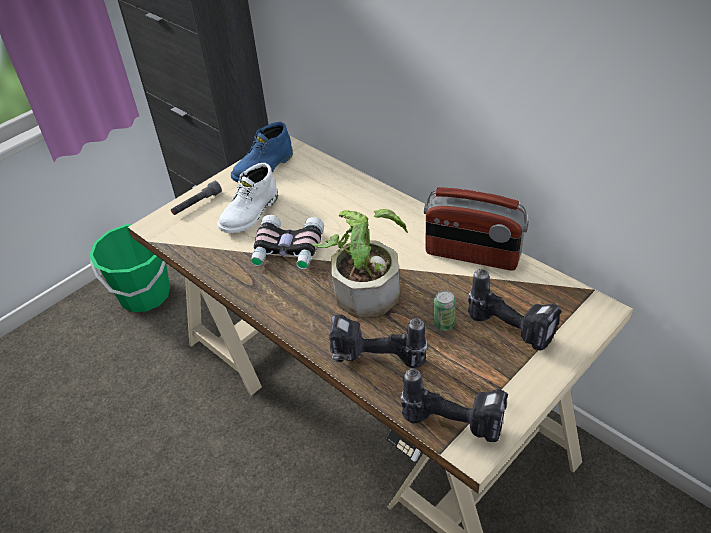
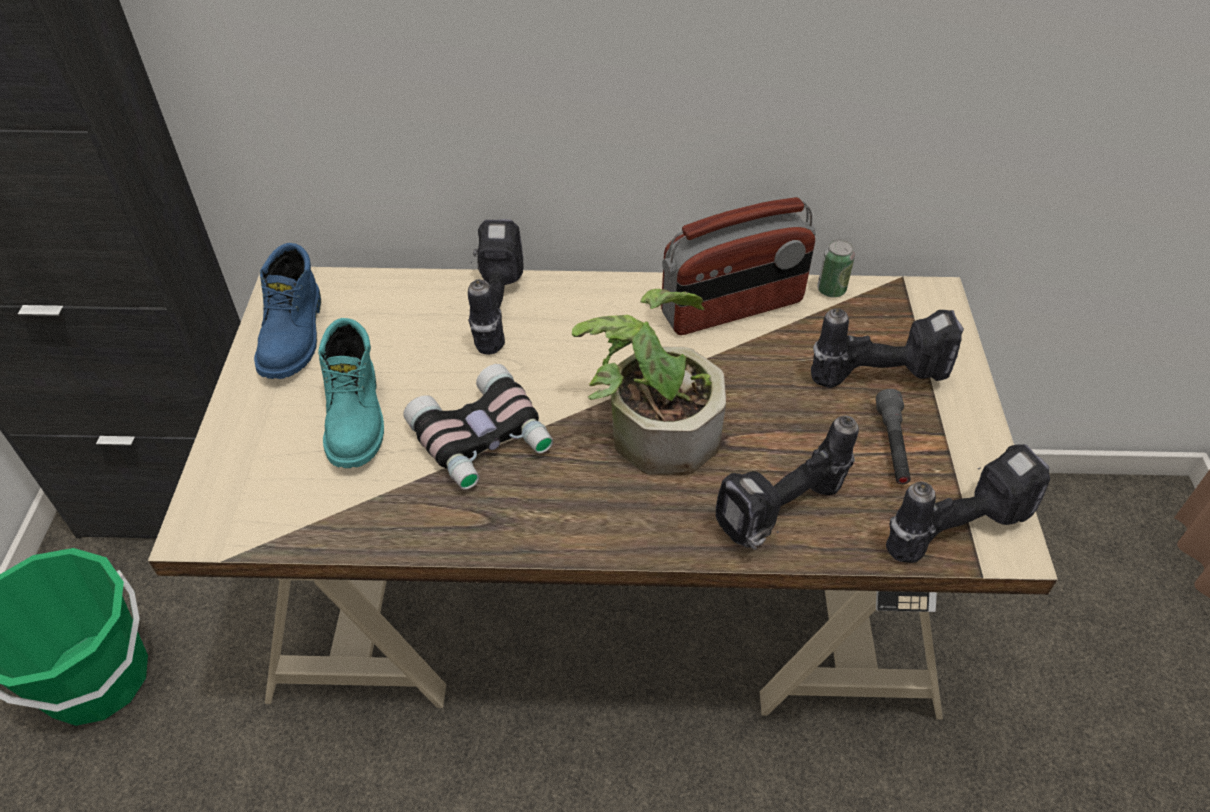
camera: 45 degrees left, 5 degrees up
(197, 204) = (240, 451): grey flashlight -> grey flashlight (892, 445)
(250, 214) = (357, 417): white boot -> turquoise boot
(356, 197) = (492, 309): none -> power drill
(443, 324) = (802, 415): can -> can (831, 290)

